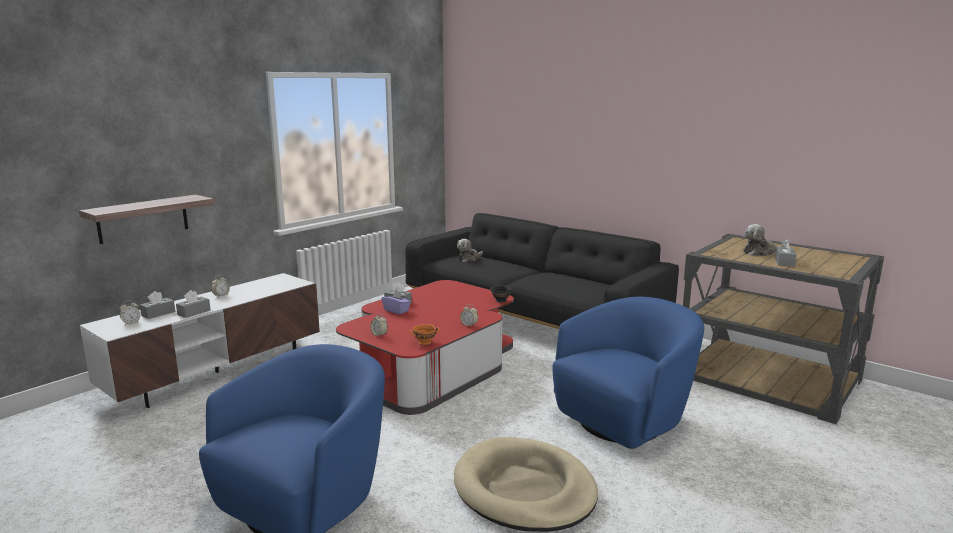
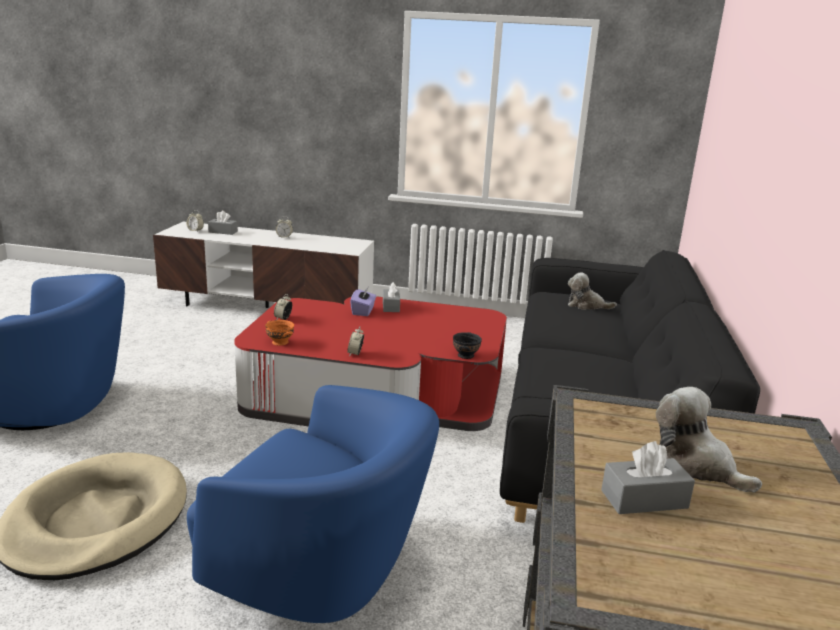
camera: 60 degrees right, 5 degrees up
(143, 219) = (259, 147): shelf -> none
(194, 312) = (234, 239): grey tissue box -> none

